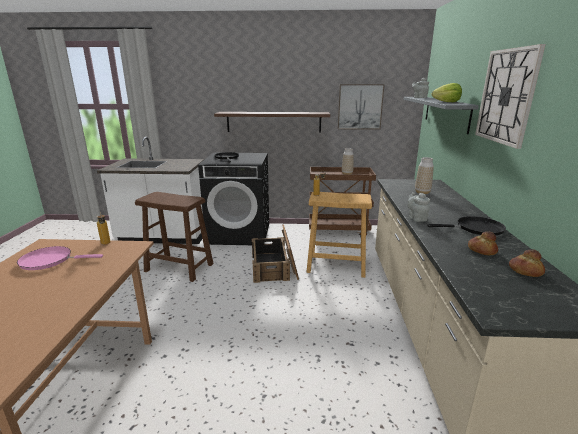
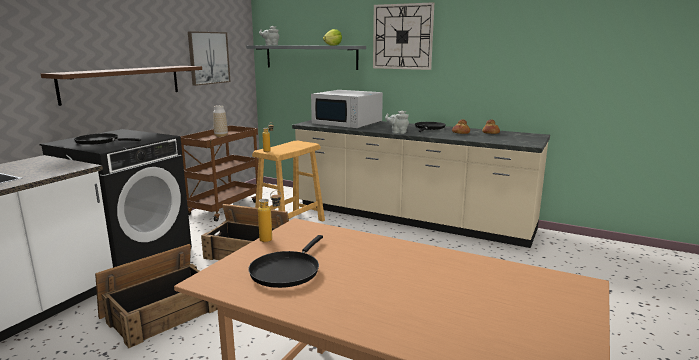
camera: 65 degrees left, 5 degrees down
(50, 261) = (287, 271): pink frying pan -> black frying pan
(179, 268) = (161, 312): brown stool -> crate
(422, 192) = (347, 123): vase -> white microwave

